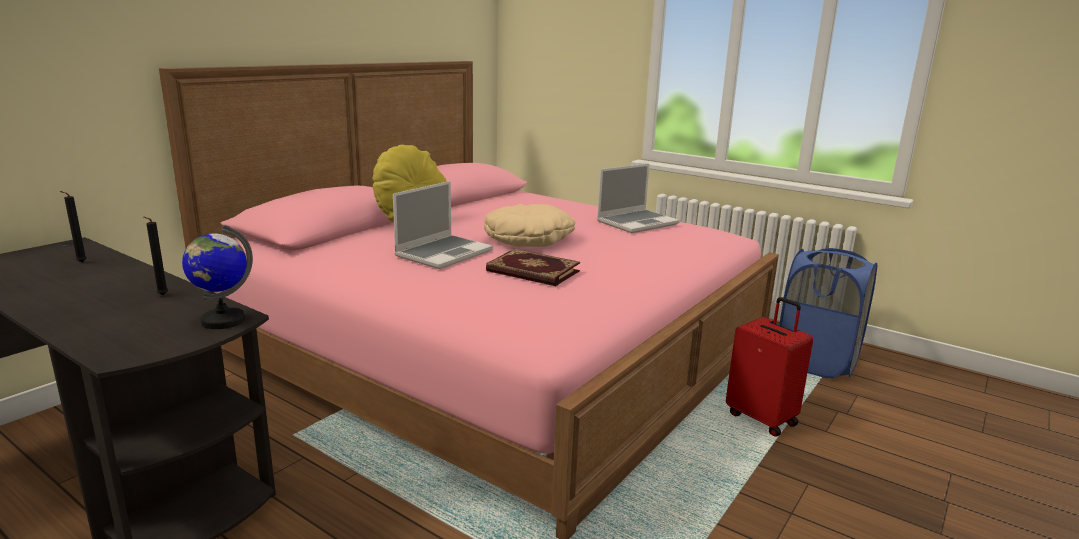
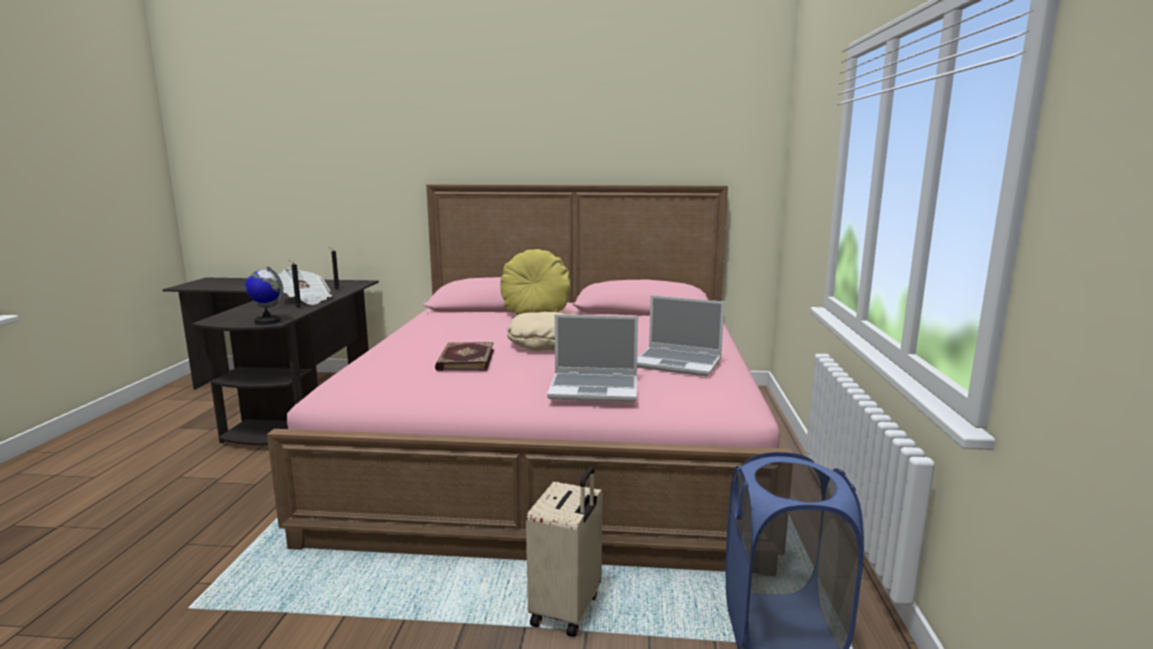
camera: 60 degrees right, 5 degrees down
(118, 286) = (305, 300): none -> newspaper
(444, 253) = (475, 334): laptop -> laptop (595, 389)
(762, 418) = (567, 610): red suitcase -> beige suitcase

